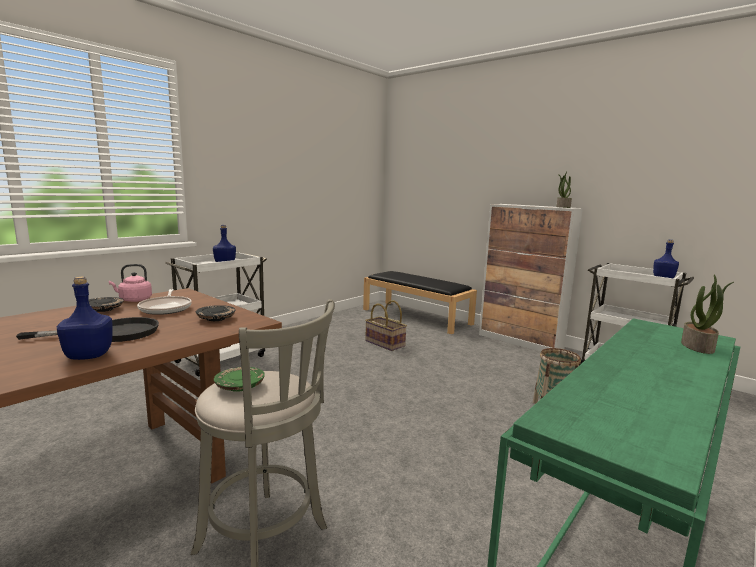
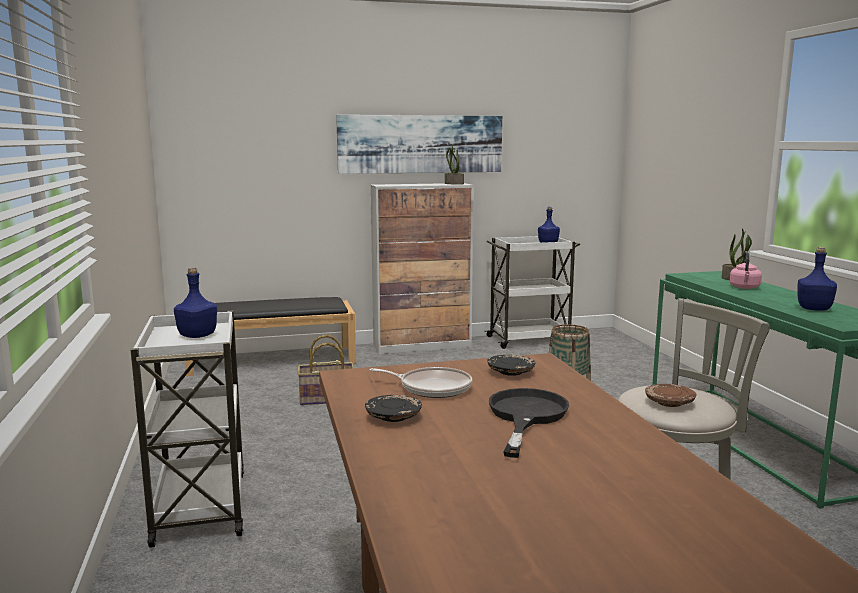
camera: 55 degrees left, 0 degrees up
(90, 355) = (607, 427): blue bottle -> blue bottle (813, 309)
(134, 300) = (356, 400): pink kettle -> pink kettle (744, 287)
(239, 386) = (669, 403): green plate -> brown plate
(549, 172) = (421, 144): none -> picture

